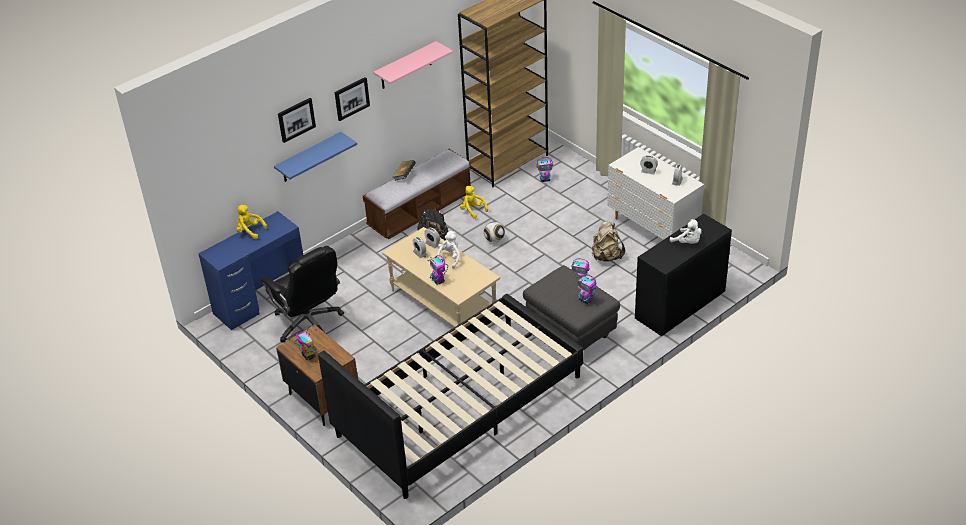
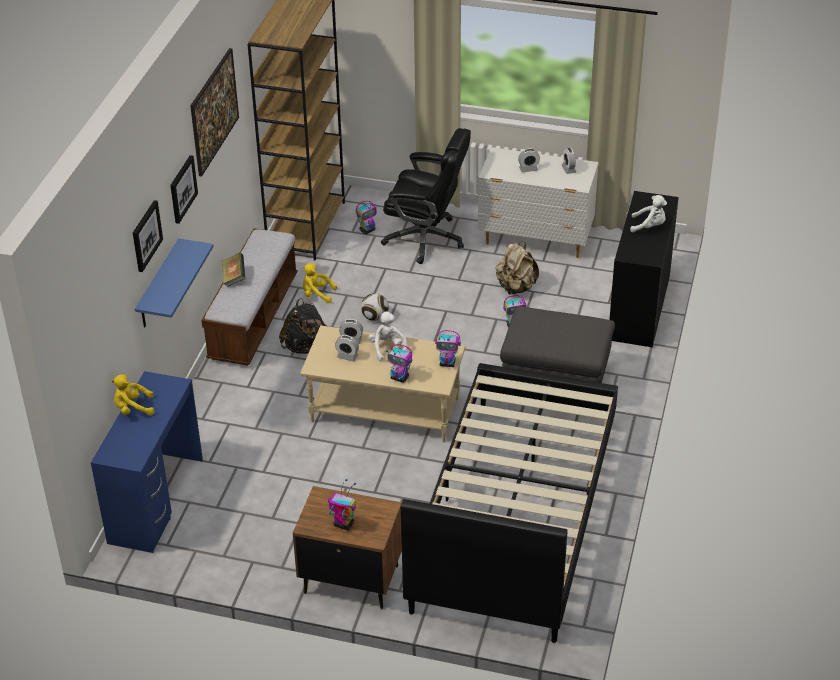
camera: 35 degrees left, 0 degrees up
(309, 323) = (245, 501): black office chair -> black office chair (426, 239)
(406, 66) = (216, 128): pink shelf -> picture
(586, 300) = (582, 332): toy robot -> toy robot (448, 363)

